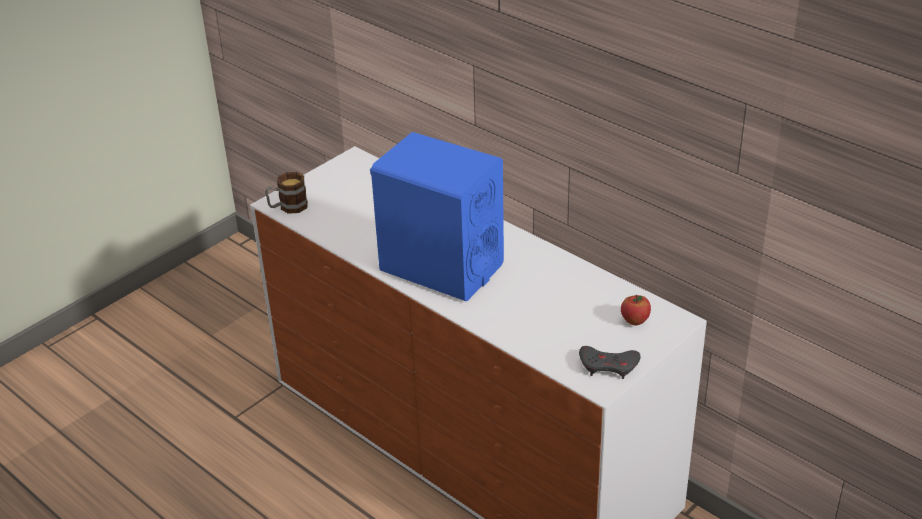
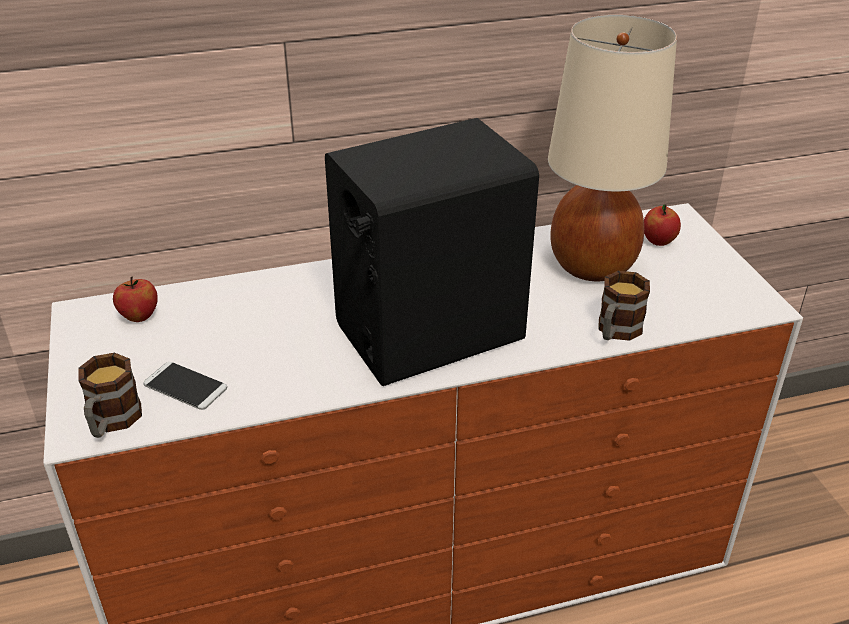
camera: 60 degrees left, 0 degrees up
(328, 214) = (185, 386): none -> phone
(367, 175) = (139, 316): none -> apple
(441, 267) = (428, 333): blue speaker -> black speaker
(509, 333) = (616, 331): none -> mug
(572, 303) = (591, 266): none -> beige table lamp
(608, 365) = (728, 286): grey game controller -> none

